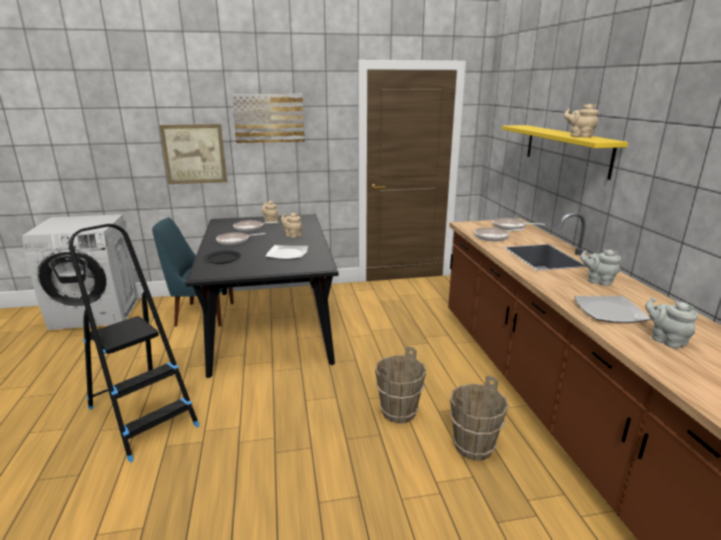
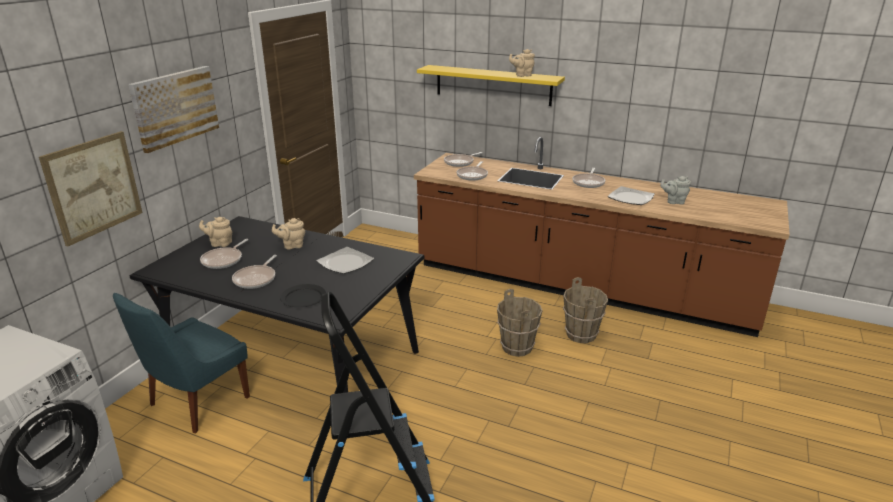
camera: 55 degrees left, 5 degrees up
(598, 281) = (588, 182): grey teapot -> frying pan

